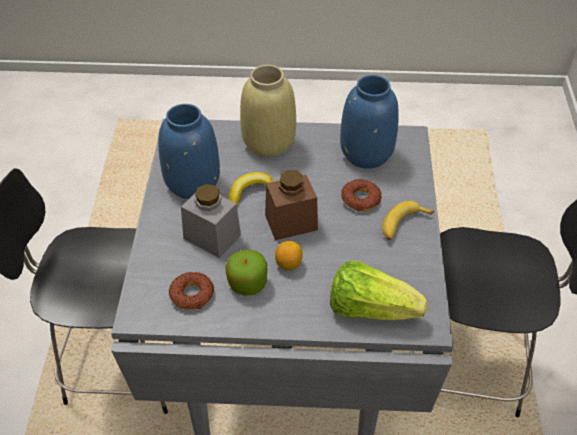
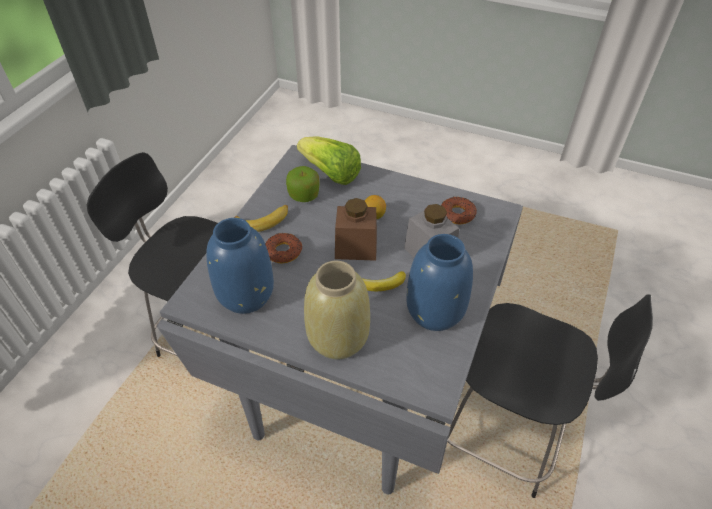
camera: 160 degrees left, 0 degrees up
(247, 283) = (412, 211): apple -> apple (304, 195)

